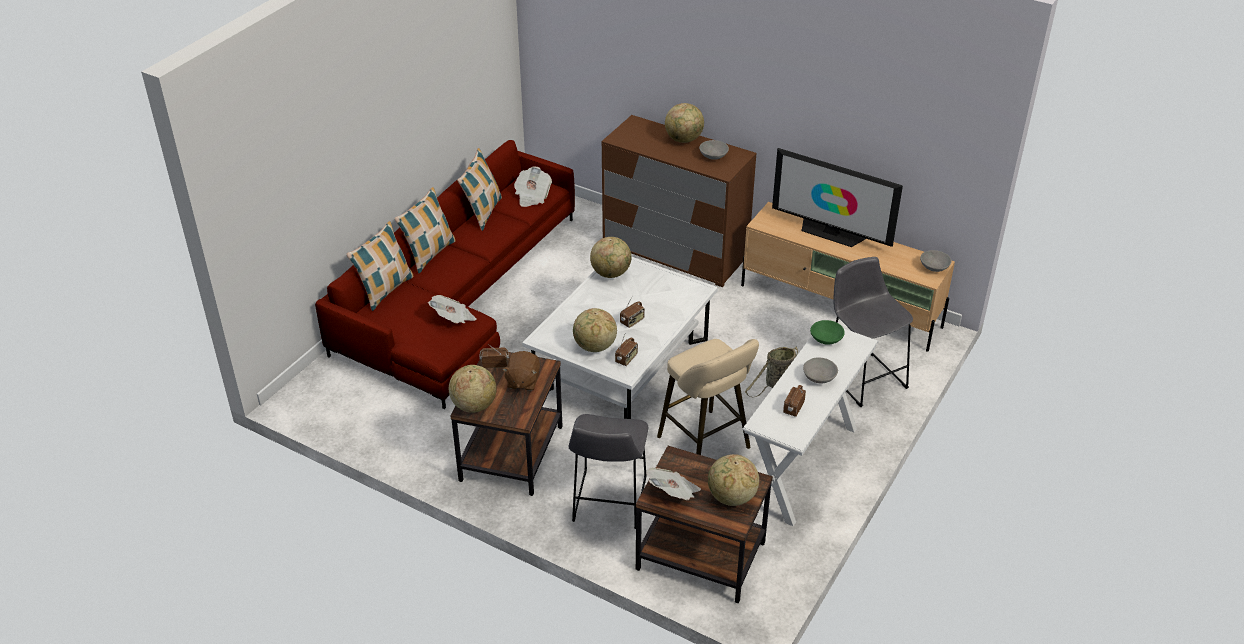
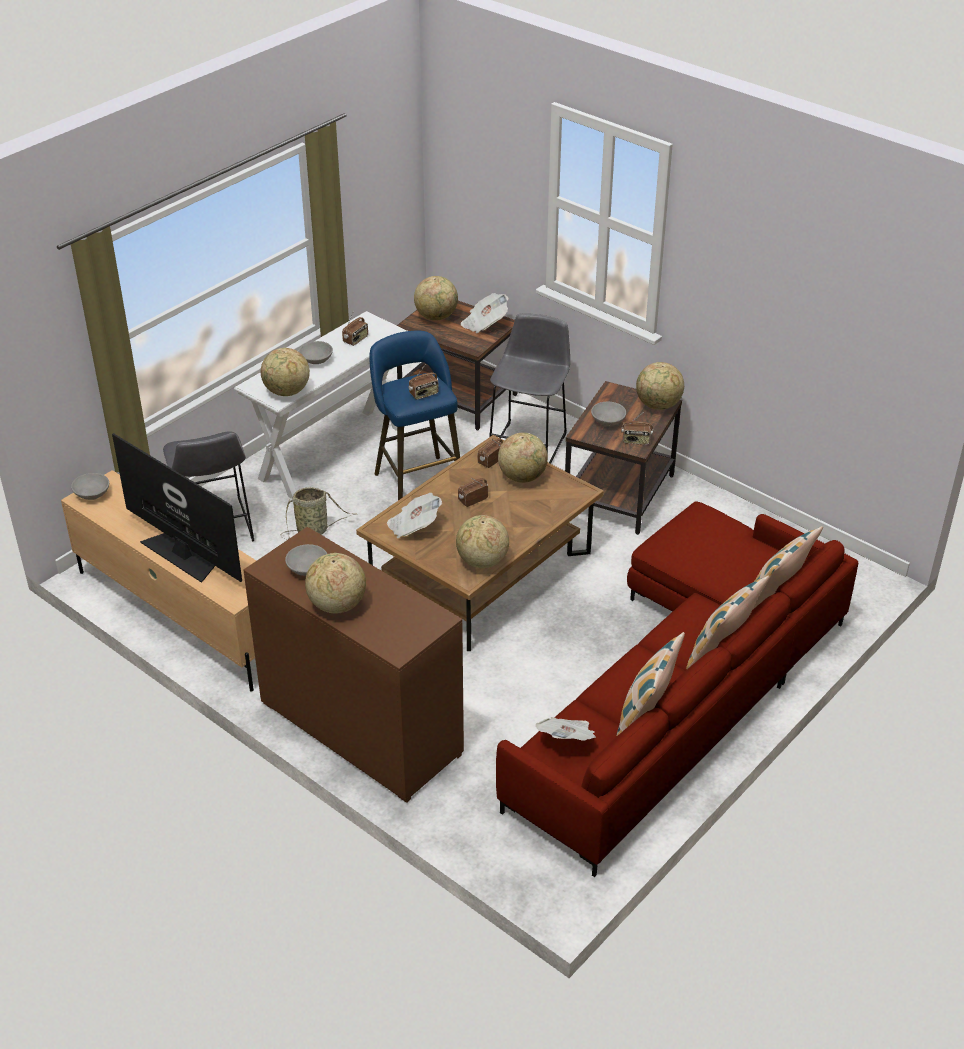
camera: 170 degrees left, 0 degrees up
(453, 319) = (683, 549): newspaper -> newspaper (414, 526)
(522, 381) = (608, 421): brown plush toy -> grey bowl
(622, 365) = (482, 572): white coffee table -> brown coffee table
(699, 355) = (424, 394): none -> radio
(707, 445) = (417, 481): beige stool -> blue stool
(826, 339) = (287, 392): green bowl -> globe

